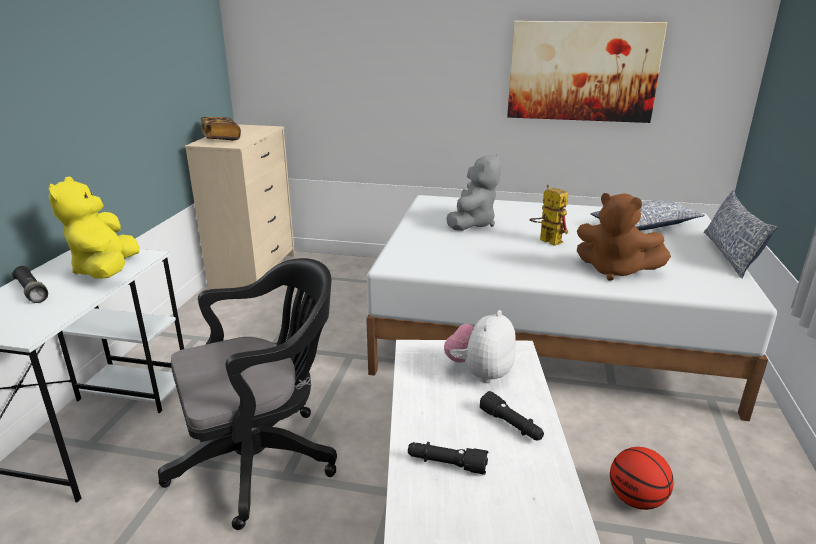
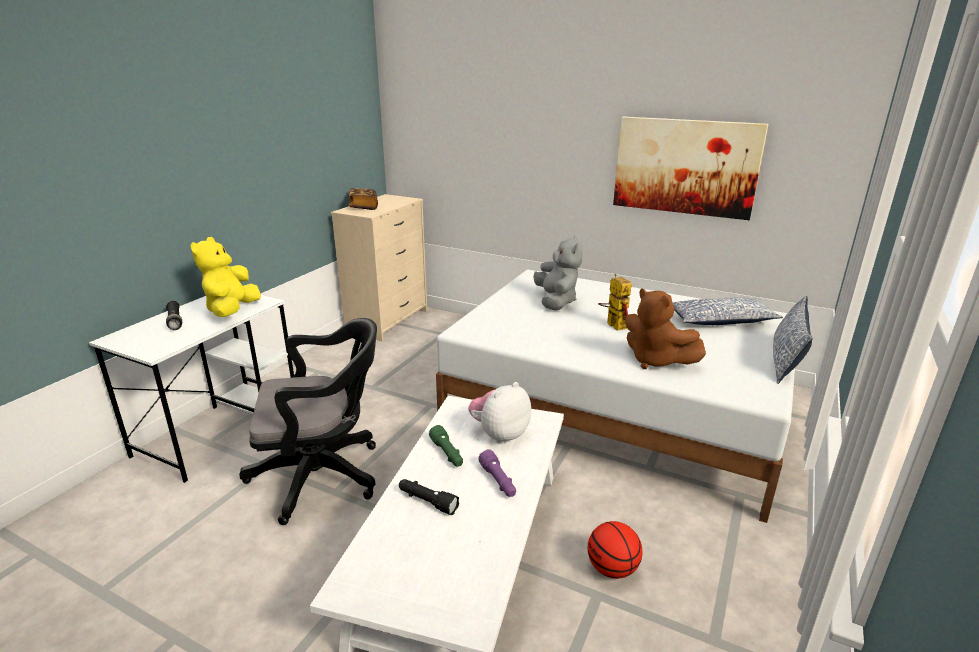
camera: 15 degrees right, 0 degrees up
(436, 404) = (447, 453): none -> green flashlight
(472, 223) = (556, 301): grey plush toy -> grey plush toy turned 45 degrees counterclockwise
(511, 425) = (498, 481): black flashlight -> purple flashlight

